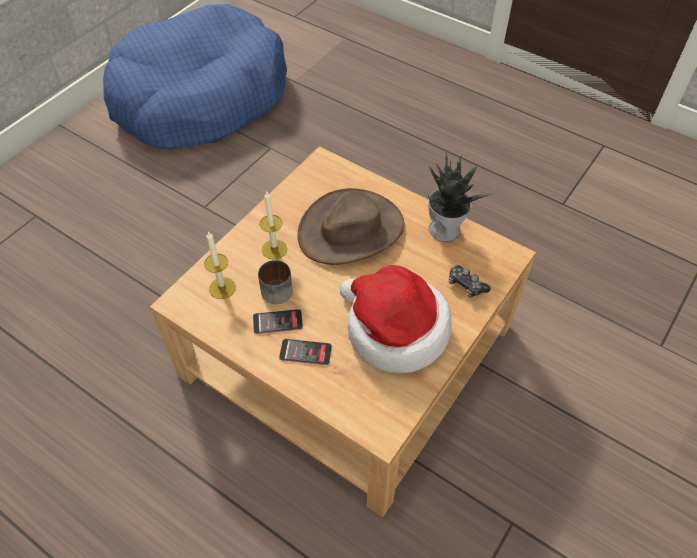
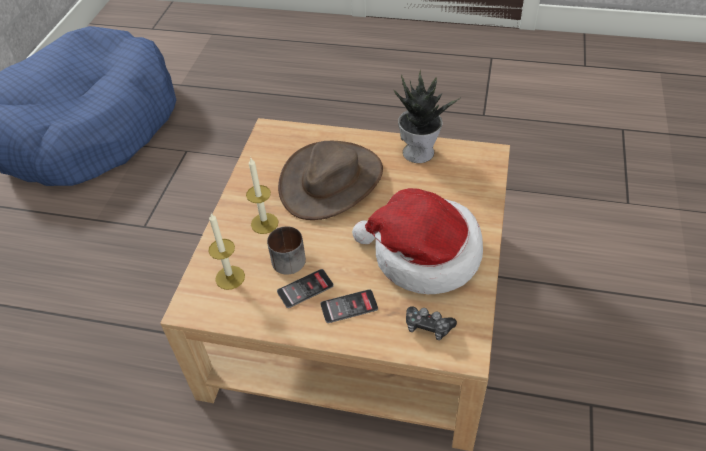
camera: 20 degrees left, 5 degrees down
(466, 285) = (466, 193): game controller -> game controller (428, 327)

